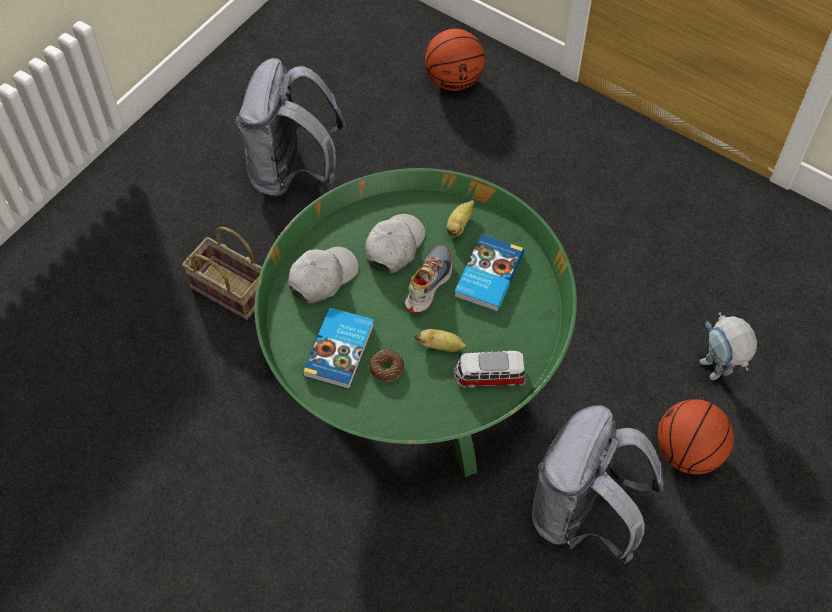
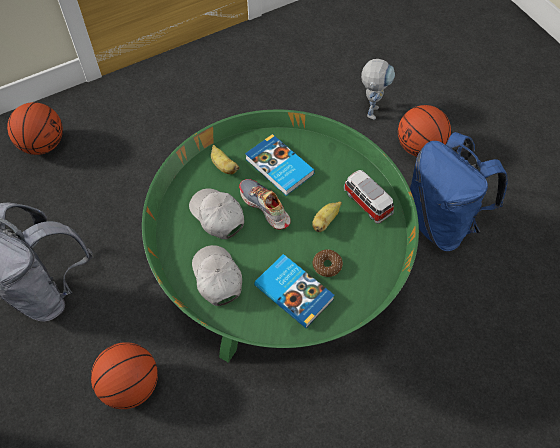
camera: 65 degrees left, 0 degrees up
(227, 291) = (131, 386): basket -> basketball
(489, 376) = (366, 202): toy car -> toy car turned 120 degrees clockwise
(583, 515) = (440, 222): grey backpack -> blue backpack
(716, 374) = (371, 108): toy robot -> toy robot turned 75 degrees counterclockwise

